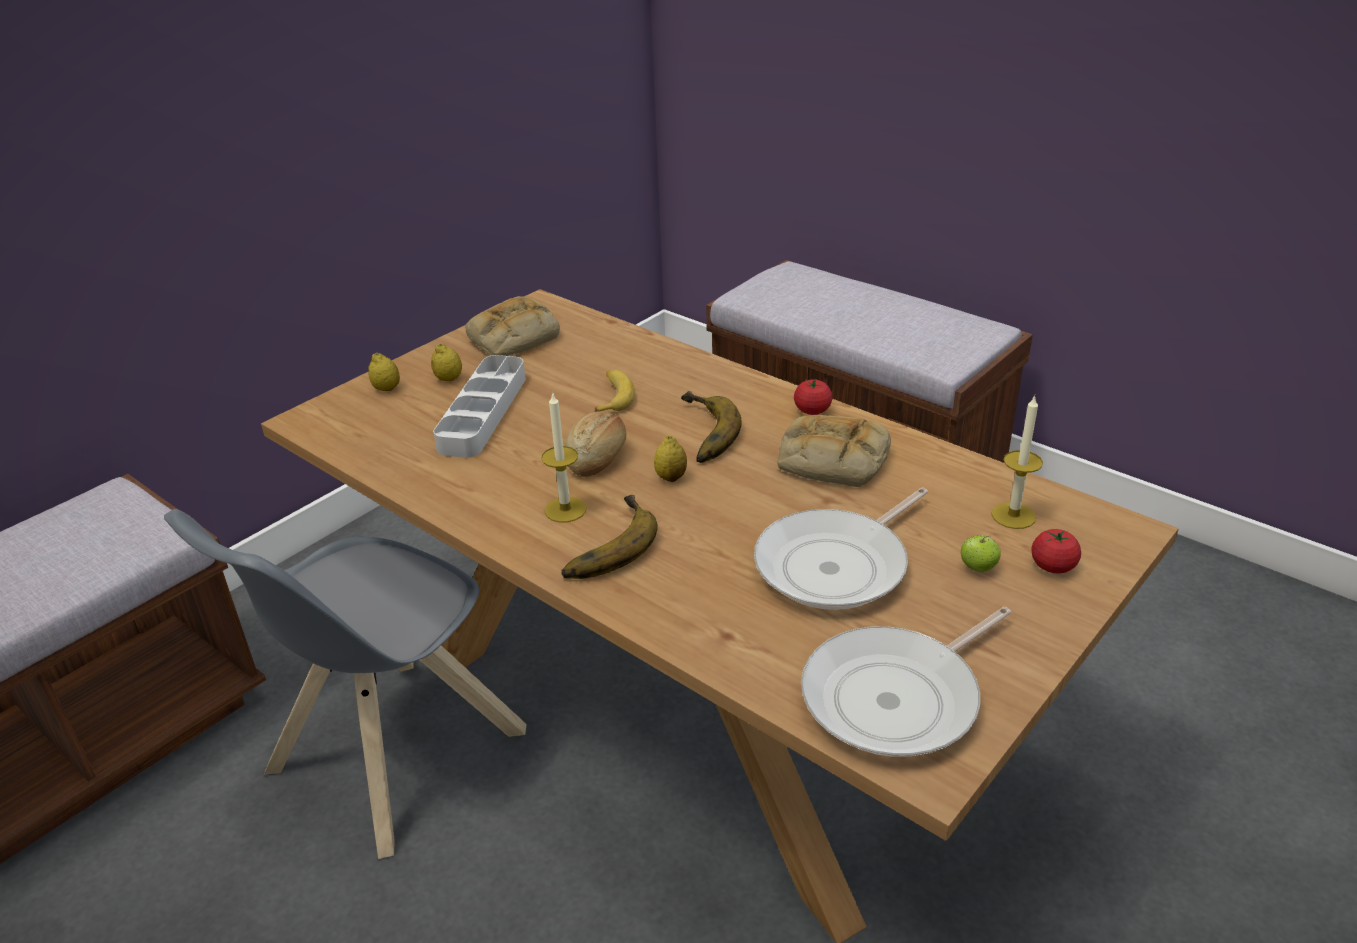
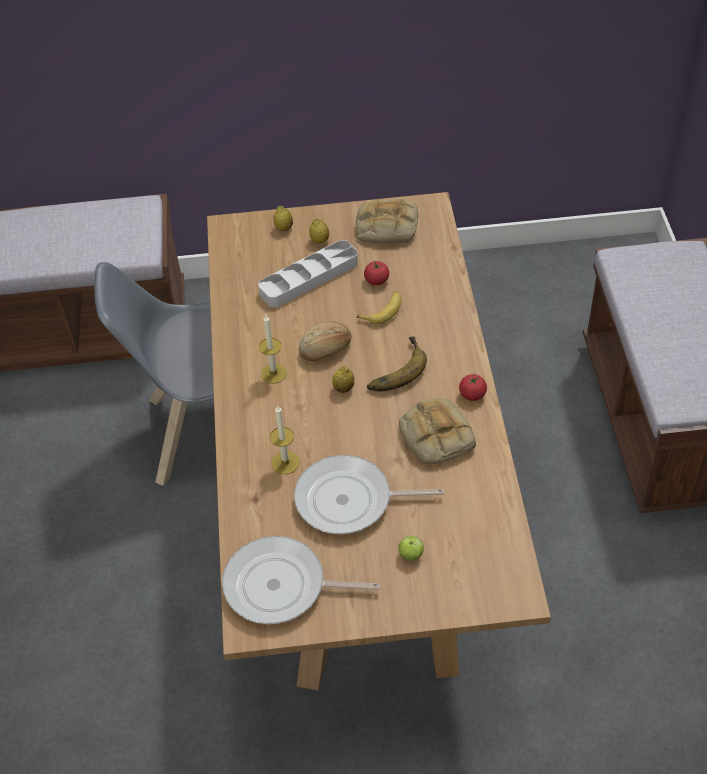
camera: 45 degrees right, 15 degrees up
(604, 545) = (265, 408): banana -> none
(1013, 515) = (475, 541): candle -> candle (285, 463)
(1053, 566) = (448, 583): tomato -> tomato (376, 280)

